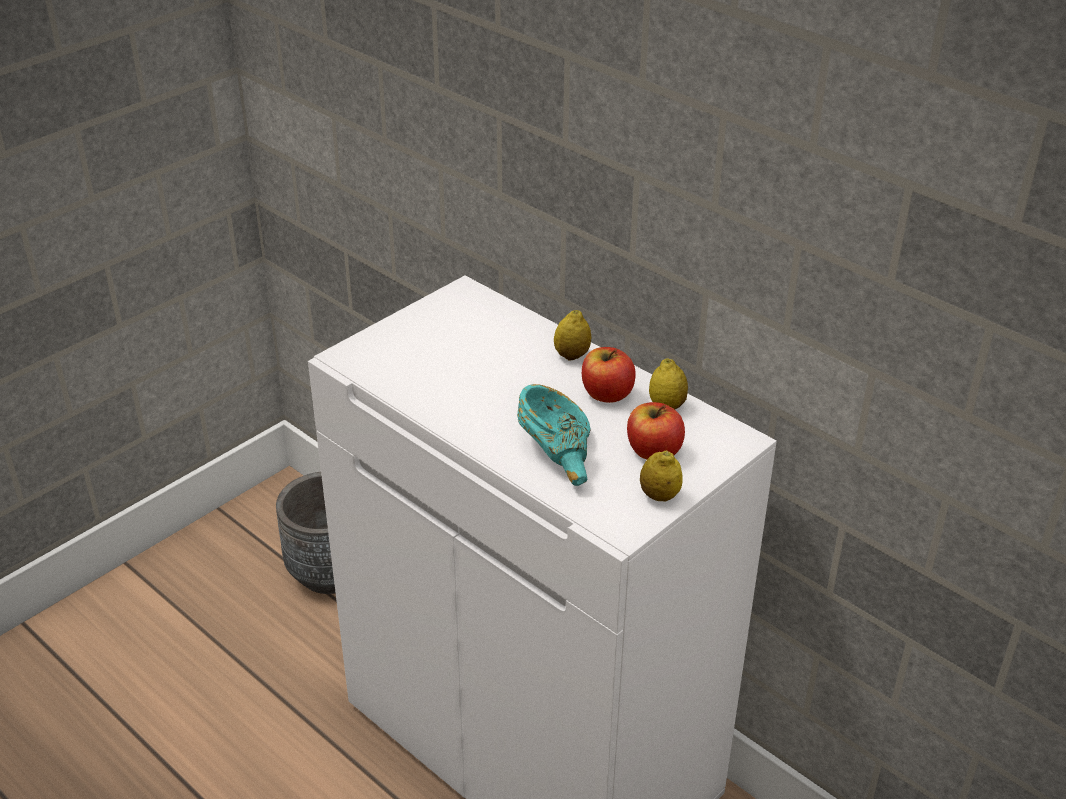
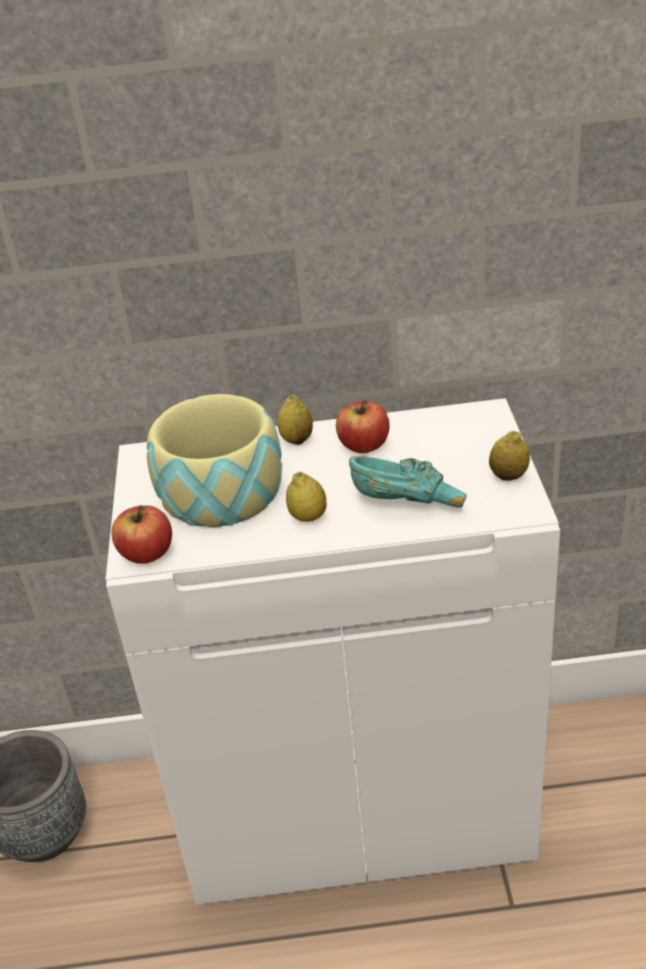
camera: 45 degrees left, 0 degrees up
(465, 353) = (222, 491): none -> bowl
(653, 451) = (456, 455): apple -> apple (146, 553)
(667, 406) = (412, 425): lemon -> lemon (308, 517)

